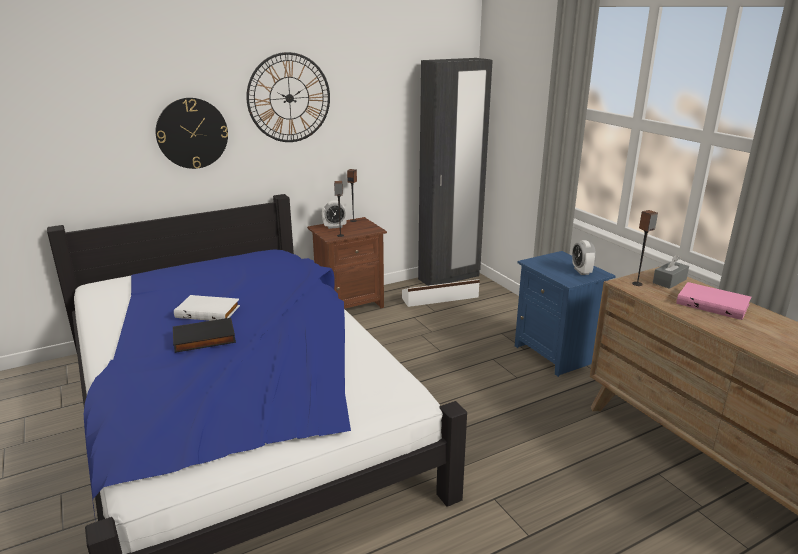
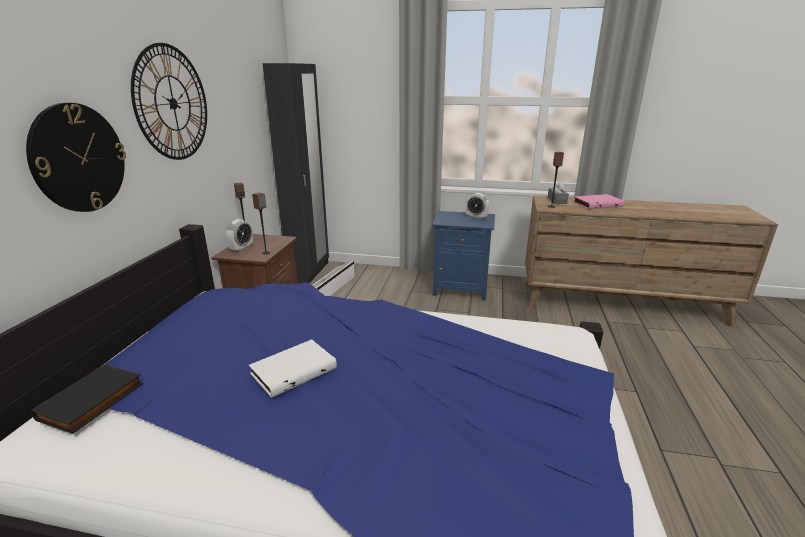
camera: 50 degrees left, 0 degrees up
(204, 339) = (357, 394): black book -> black book (93, 402)

